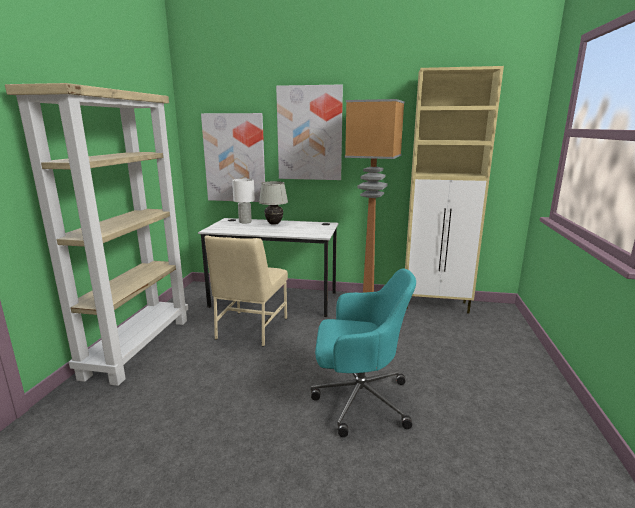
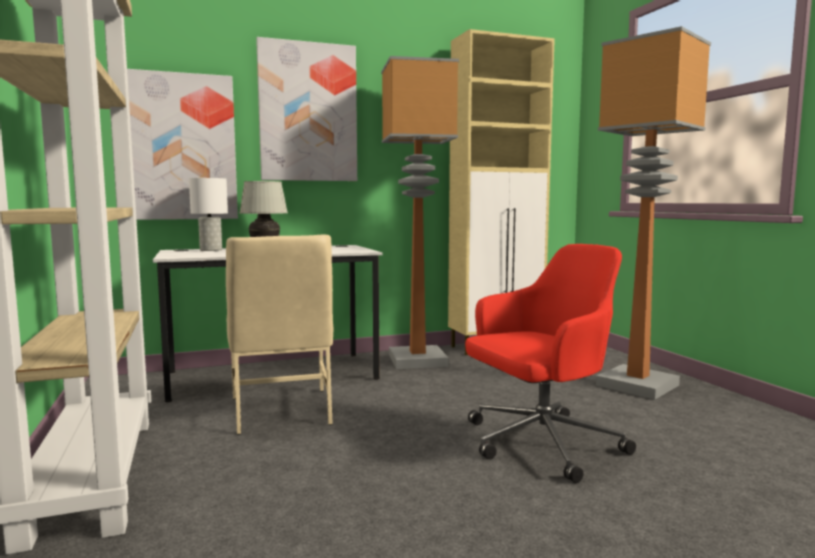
camera: 30 degrees left, 10 degrees down
(358, 399) = (539, 444): turquoise office chair -> red office chair
(500, 370) = (639, 385): none -> floor lamp

